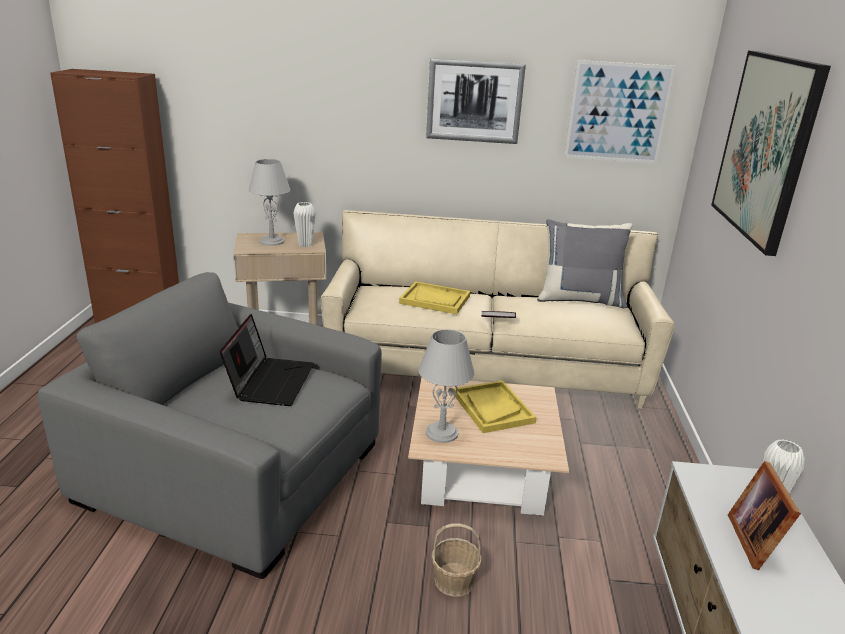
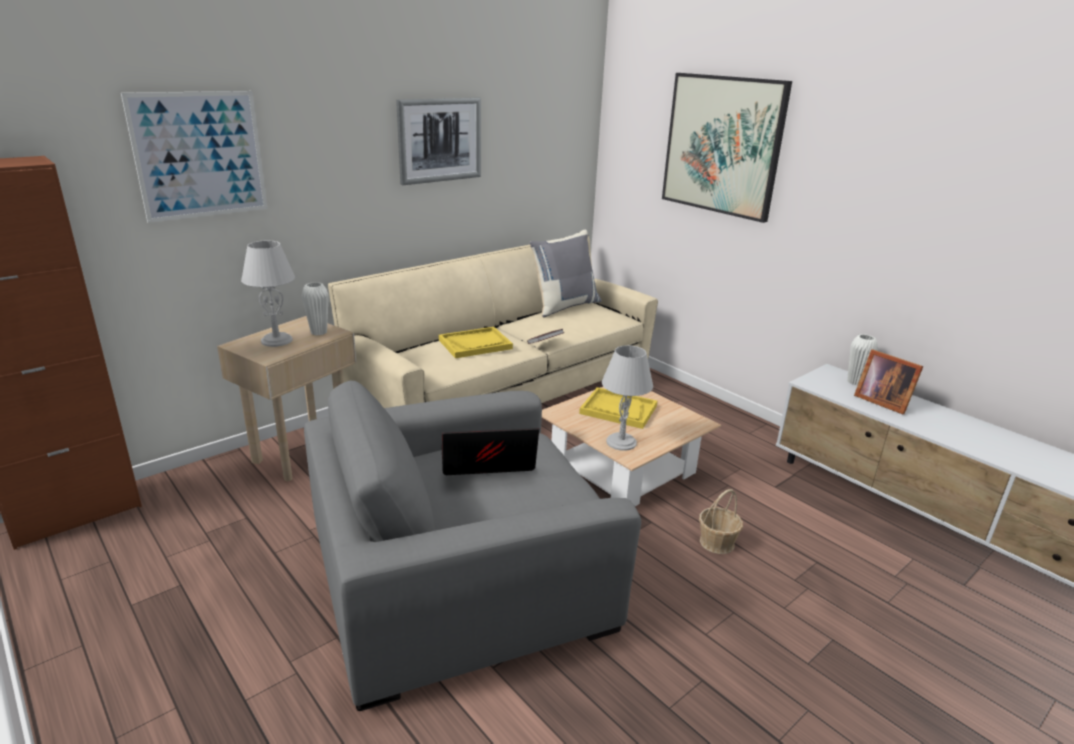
camera: 45 degrees left, 0 degrees up
(270, 381) = (486, 464): laptop -> laptop turned 60 degrees counterclockwise
(617, 112) = (548, 135): picture -> picture (200, 155)

